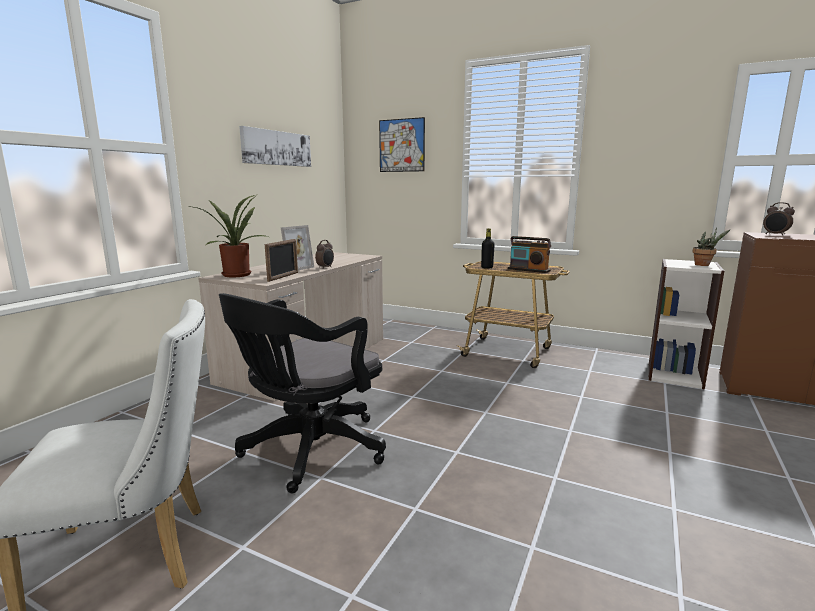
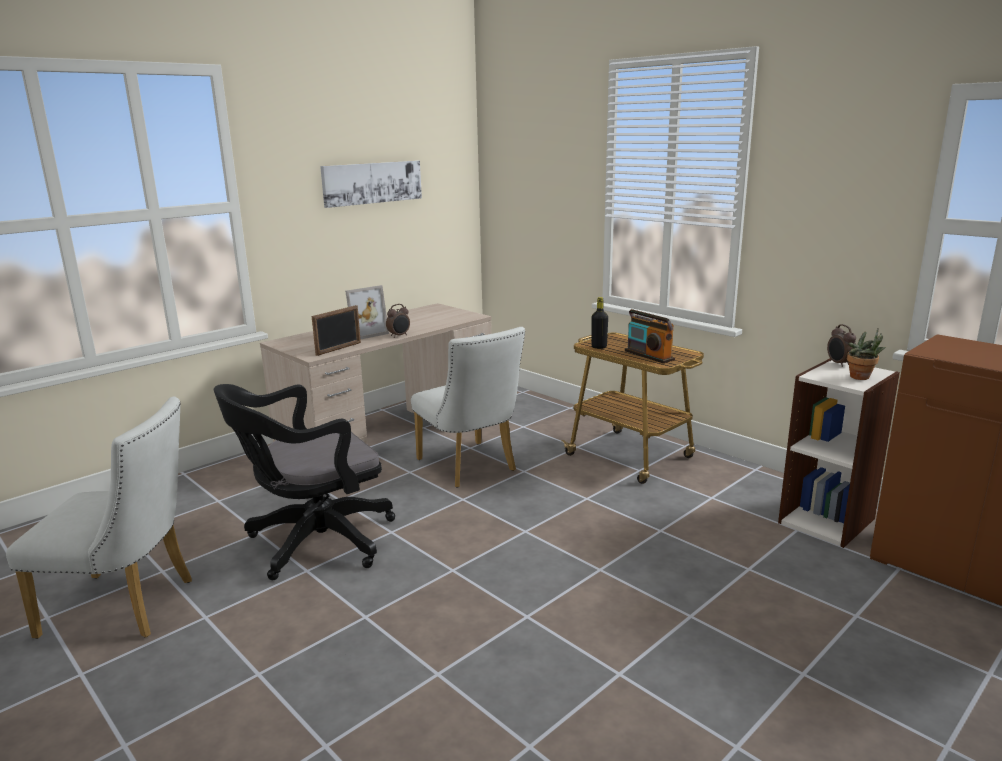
camera: 20 degrees right, 5 degrees up
(236, 274) = (298, 341): potted plant -> none
(397, 373) = (470, 467): none -> white chair
(401, 145) = (539, 167): picture -> none
(775, 234) = (961, 347): alarm clock -> alarm clock (838, 364)

